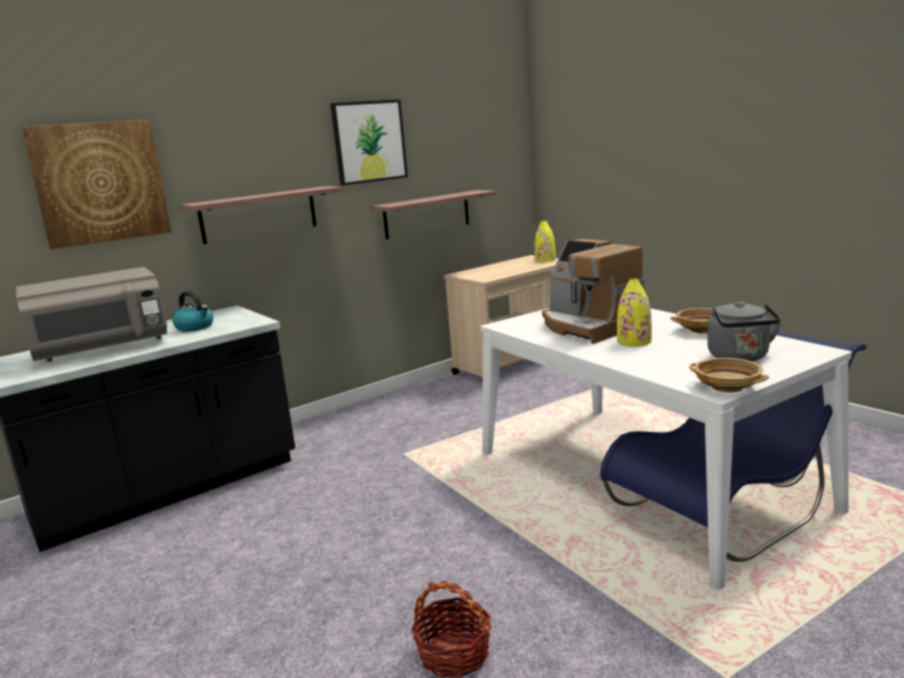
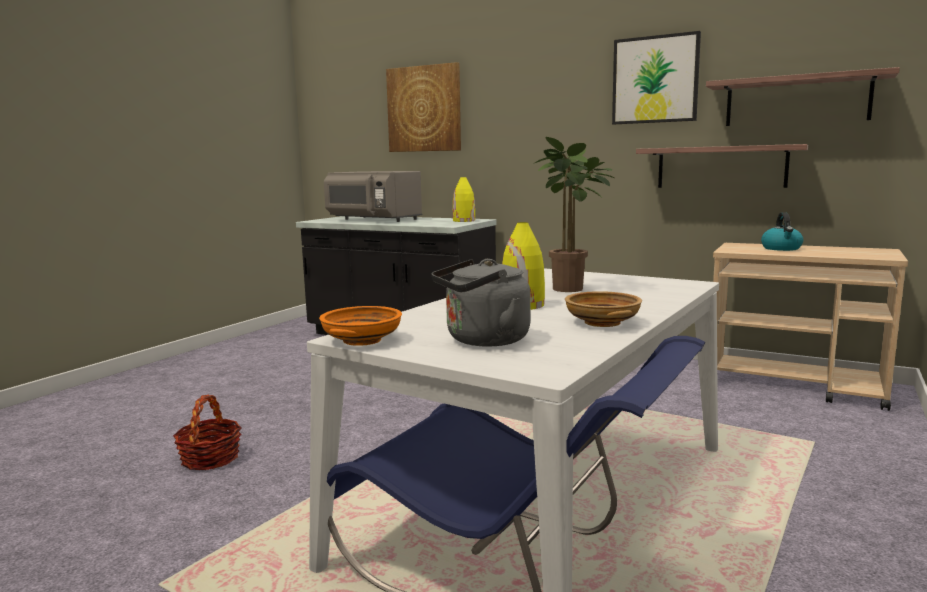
camera: 65 degrees right, 5 degrees down
(195, 327) = (429, 221): kettle -> kettle (781, 248)
(259, 214) = (530, 145): shelf -> shelf (796, 101)
(545, 260) = (877, 254): yellow vase -> yellow vase (463, 220)
(589, 326) = (570, 290): coffee machine -> potted plant
(728, 387) = (362, 340): beige bowl -> orange bowl

